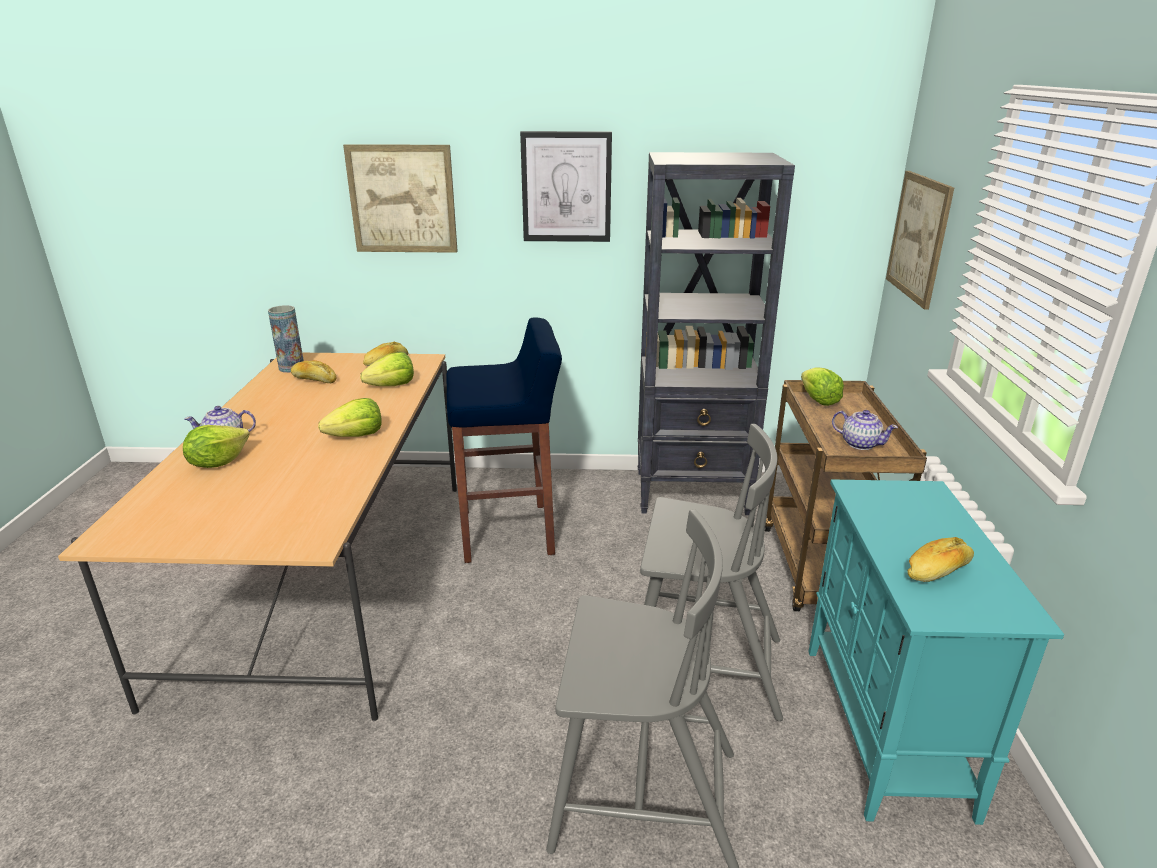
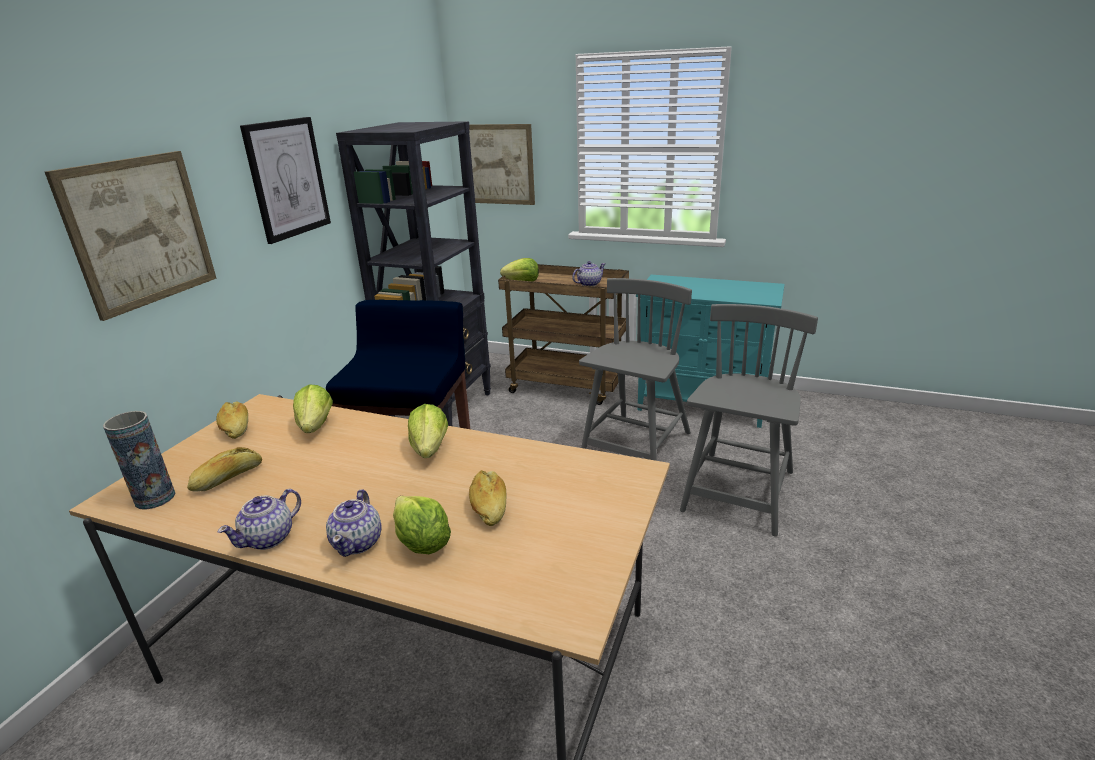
camera: 70 degrees left, 0 degrees up
(238, 412) = (269, 538): none -> teapot
(937, 571) = (734, 291): bread -> bread (488, 506)

